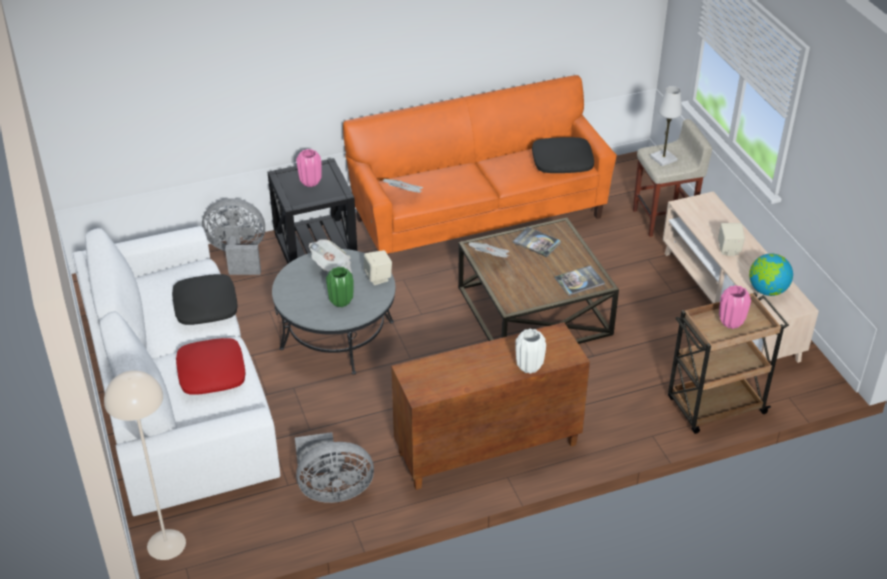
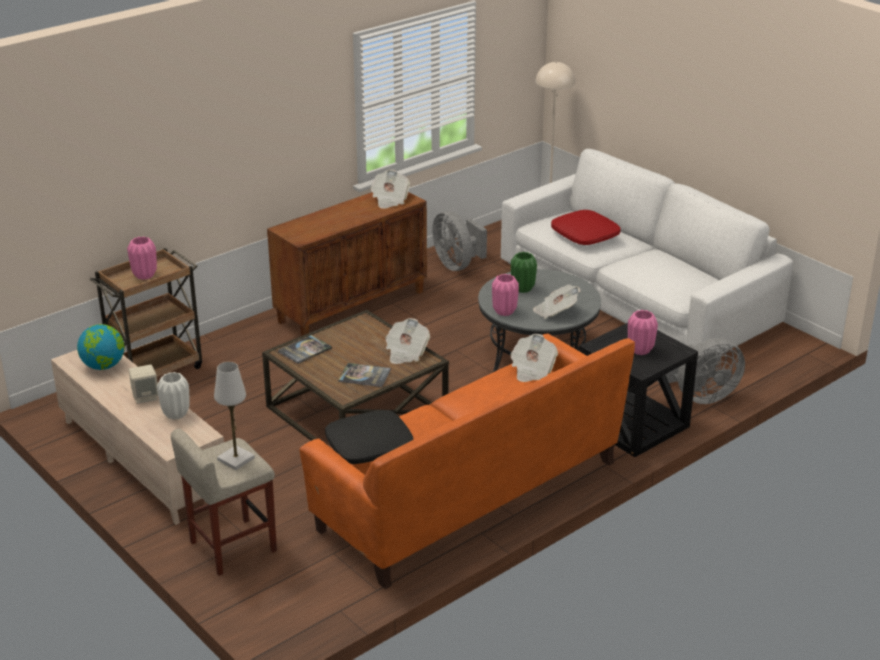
camera: 160 degrees right, 10 degrees down
(205, 306) = (640, 271): black pillow -> none
(333, 490) = (457, 265): grey fan -> grey fan turned 90 degrees counterclockwise
(378, 278) = (504, 312): beige speaker -> pink vase
(432, 377) = (389, 200): none -> newspaper
(529, 367) = (315, 217): white vase -> white vase (176, 414)

